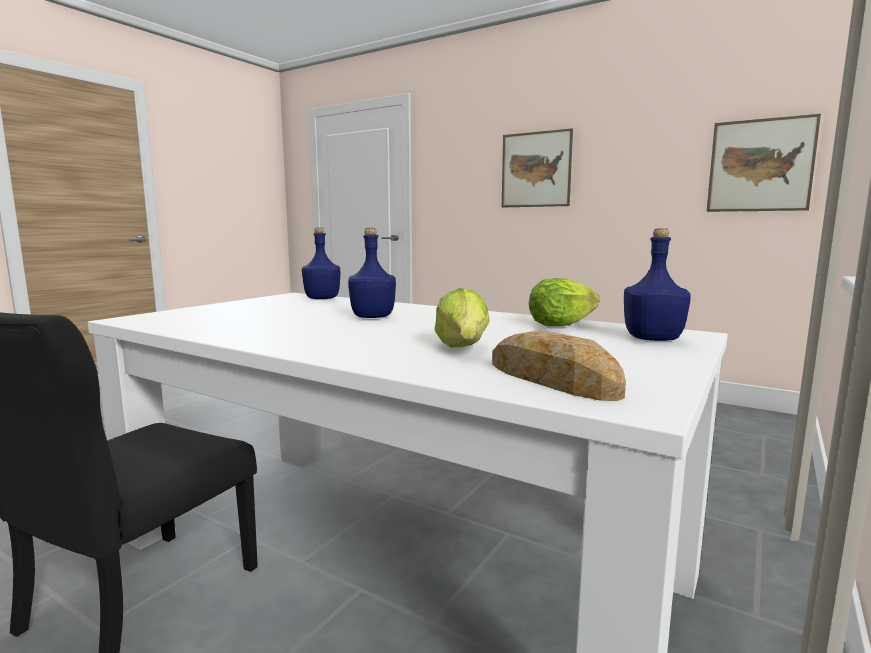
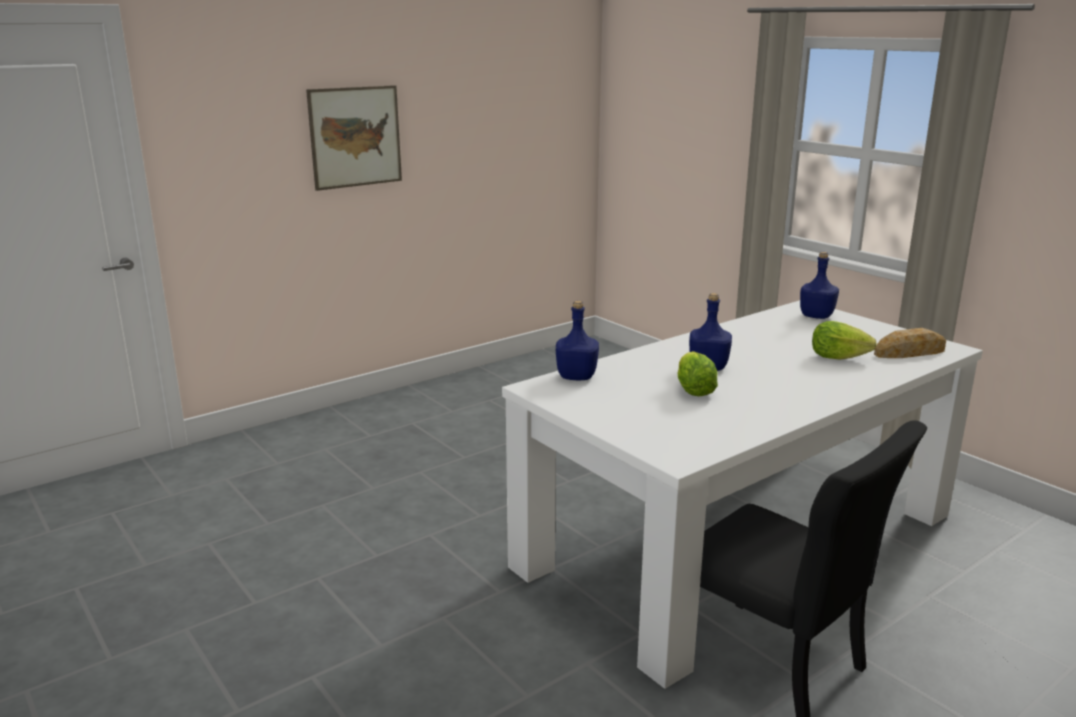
camera: 70 degrees left, 10 degrees up
(560, 325) = (765, 324): lettuce -> lettuce (694, 390)
(760, 165) = (555, 128): picture -> none

